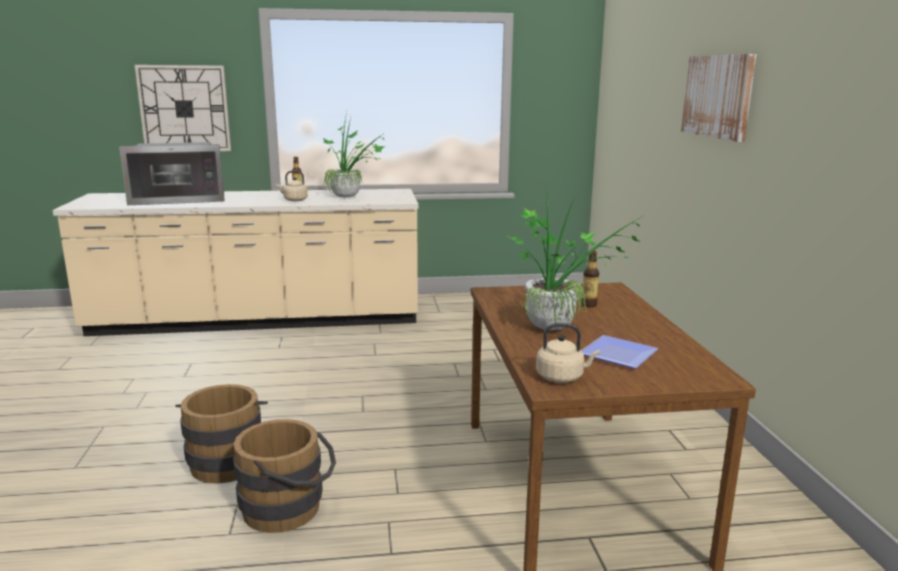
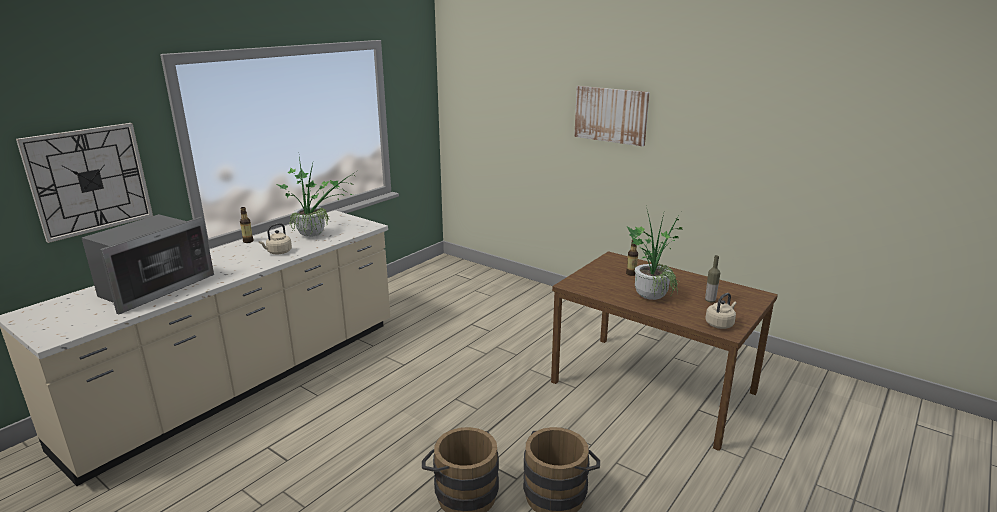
camera: 45 degrees left, 5 degrees up
(619, 356) = (710, 300): plate -> bottle

